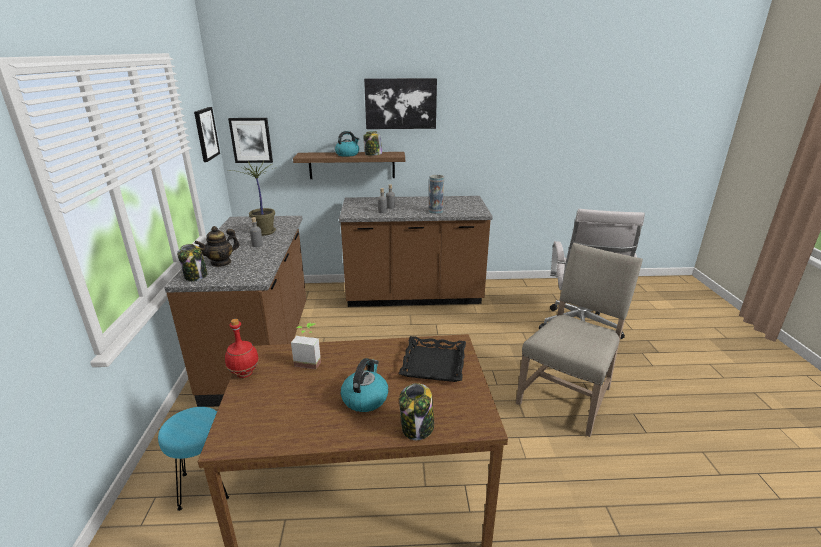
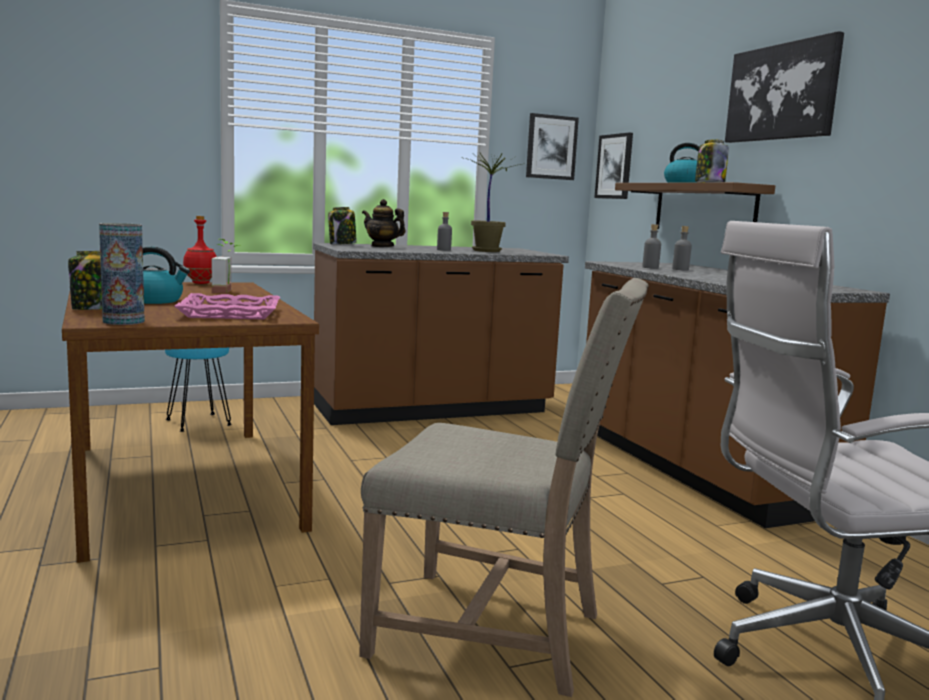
camera: 70 degrees right, 15 degrees down
(433, 363) = (230, 313): black tray -> pink tray
(436, 211) = (713, 278): vase -> vase (123, 321)

